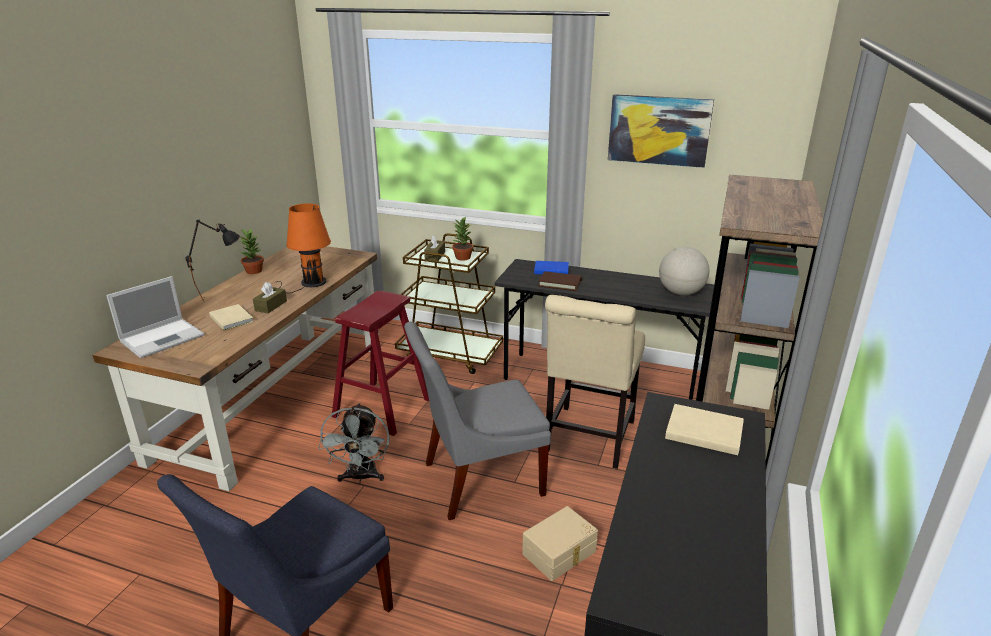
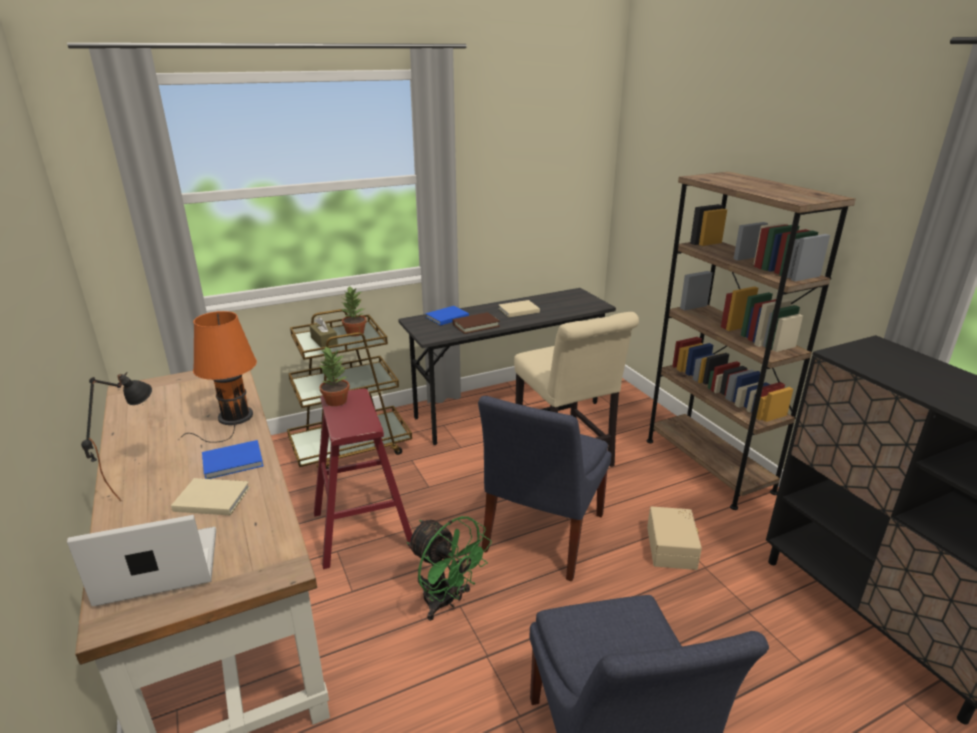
camera: 45 degrees left, 0 degrees up
(163, 337) = (156, 568): laptop -> laptop turned 105 degrees counterclockwise
(254, 271) = (120, 437): potted plant -> potted plant (335, 401)
(271, 306) = (234, 462): brown tissue box -> blue book
(361, 477) = (446, 601): grey fan -> green fan
(477, 480) = (541, 536): grey chair -> blue chair
(659, 130) = (508, 159): picture -> none
(680, 293) = (568, 301): globe -> none
(702, 431) = (885, 359): beige book -> beige book (517, 310)

